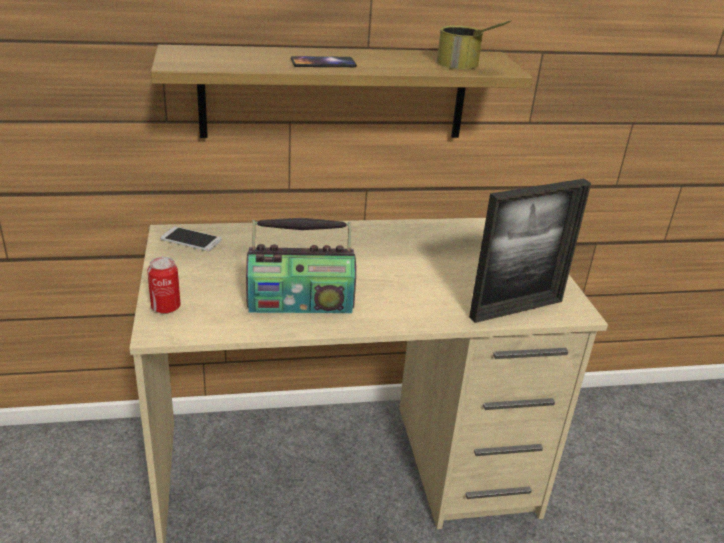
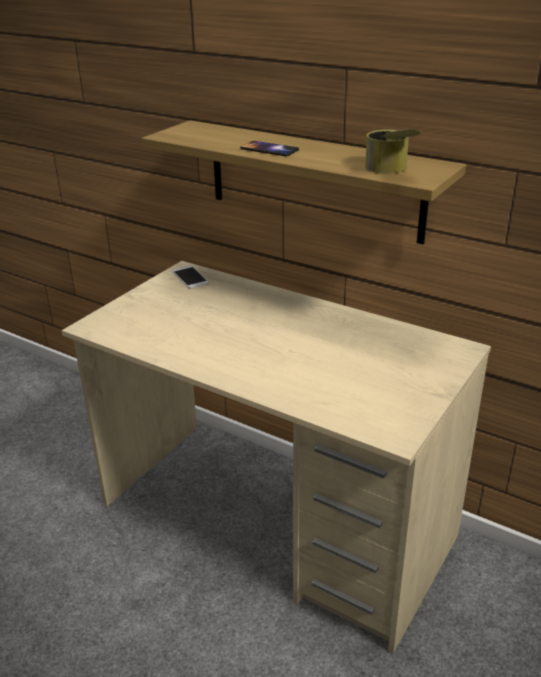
camera: 45 degrees right, 0 degrees up
(166, 307) = (112, 314): can -> none
(300, 302) = (193, 342): radio -> none
(516, 309) = (344, 412): picture frame -> none

